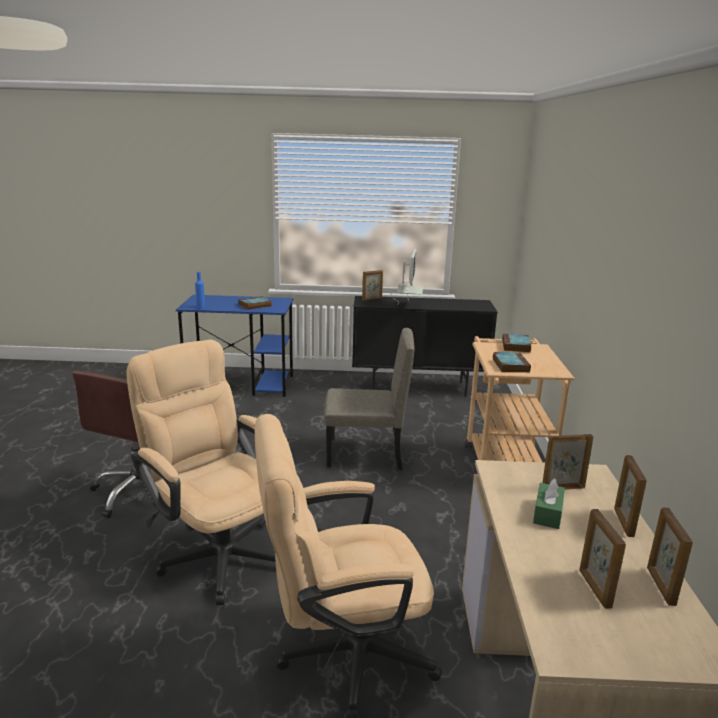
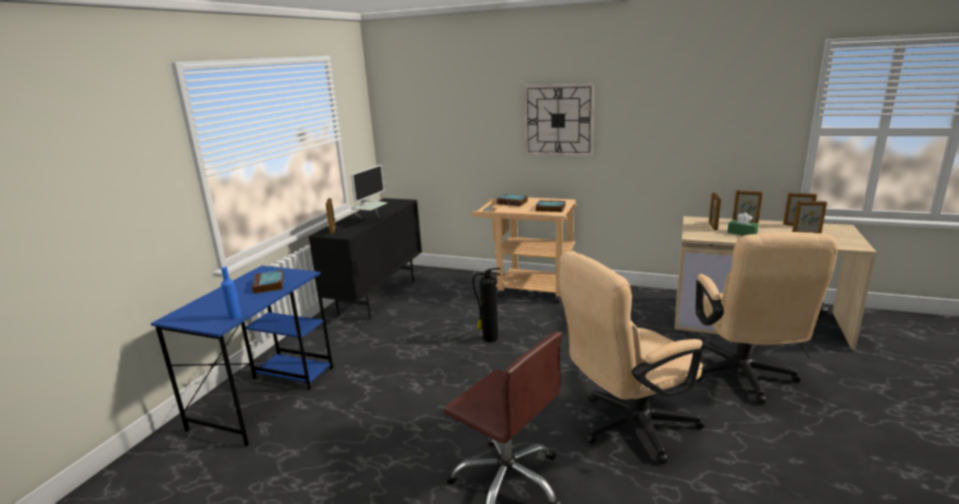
camera: 70 degrees left, 0 degrees up
(365, 454) = (489, 338): beige chair -> fire extinguisher
(408, 306) = (370, 221): monitor -> monitor turned 90 degrees clockwise
(591, 256) = (558, 120): none -> wall clock

